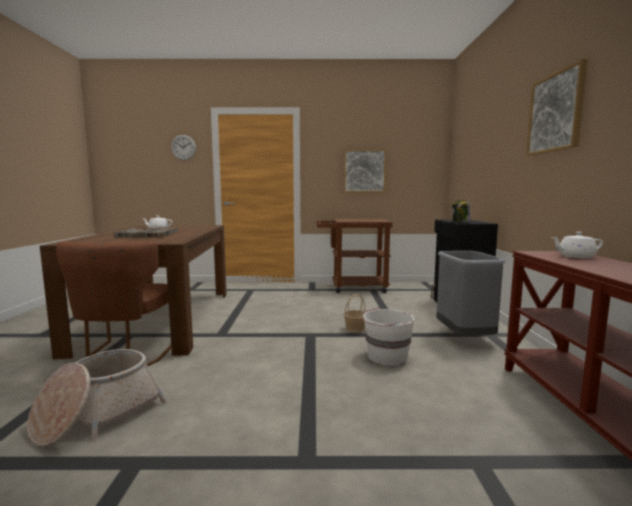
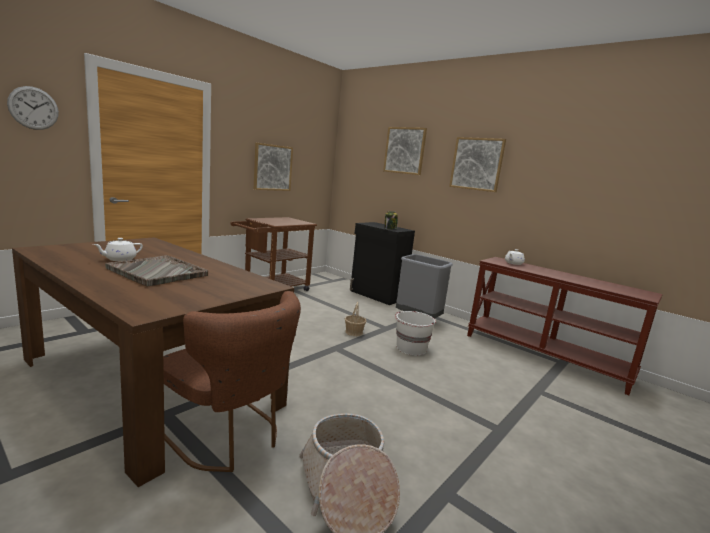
camera: 50 degrees left, 5 degrees up
(493, 124) = (405, 150): none -> picture

